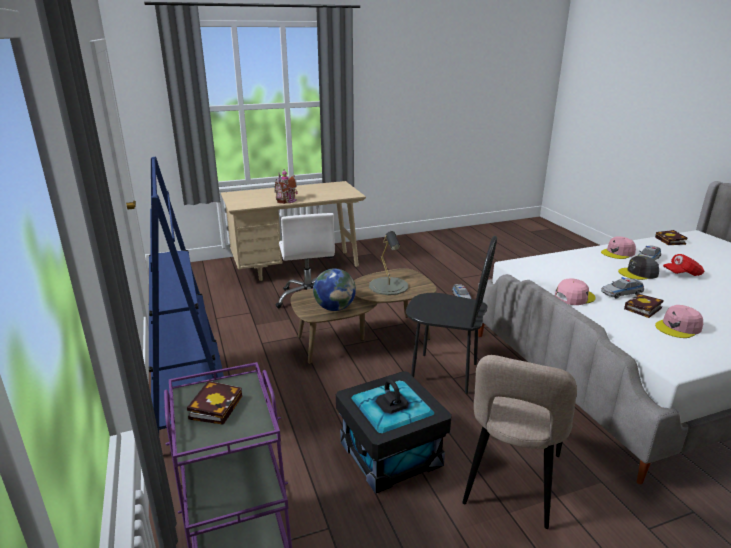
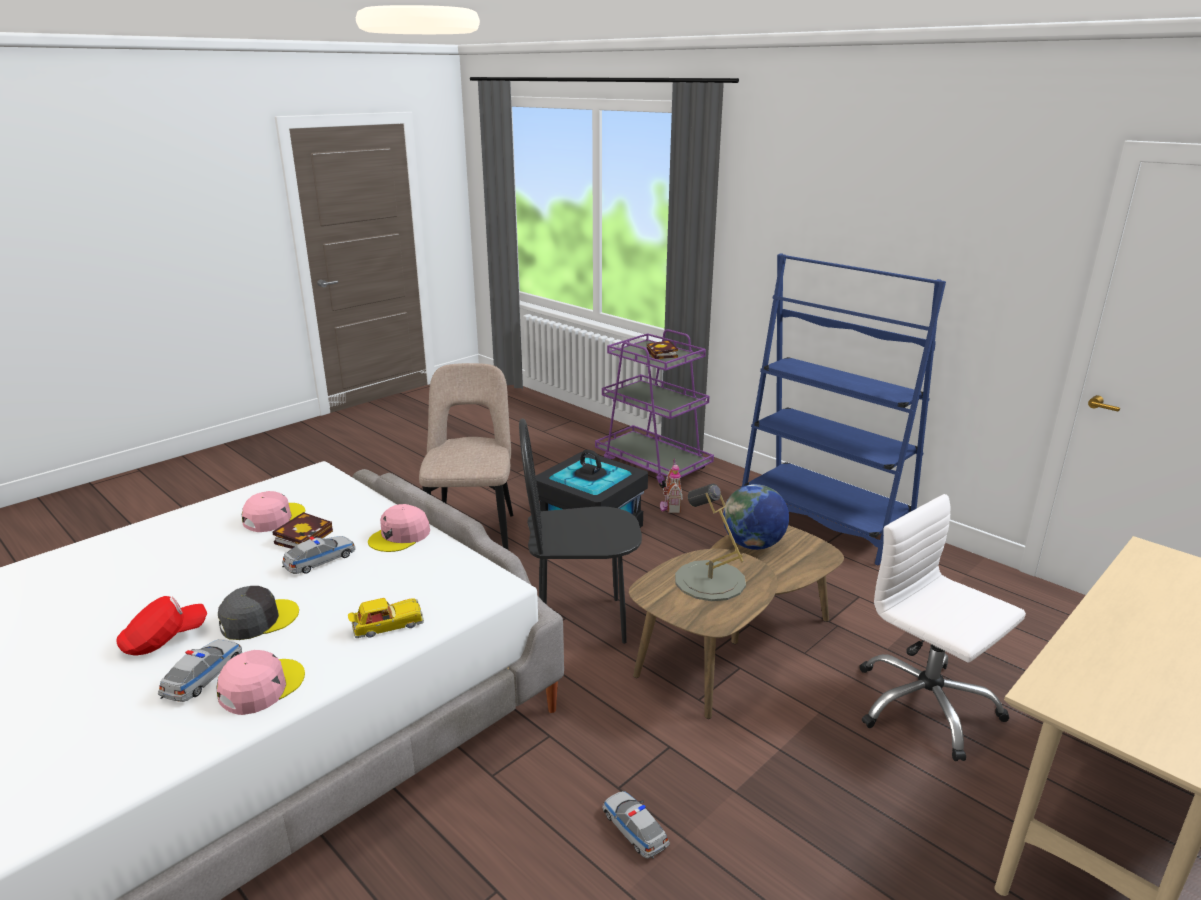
camera: 155 degrees right, 0 degrees up
(288, 201) = (1118, 604): toy house -> toy house (670, 506)
(570, 260) = (386, 626): none -> toy car
(671, 241) = (51, 804): book -> none

